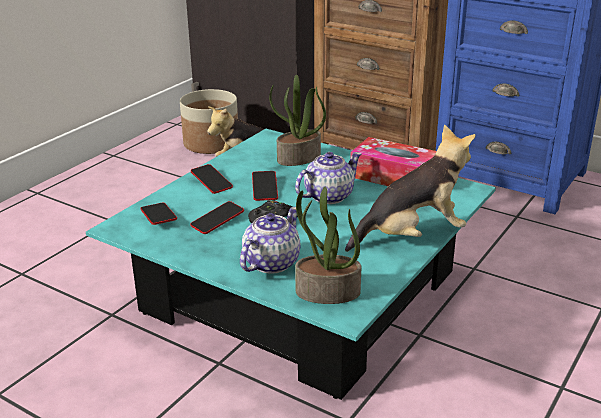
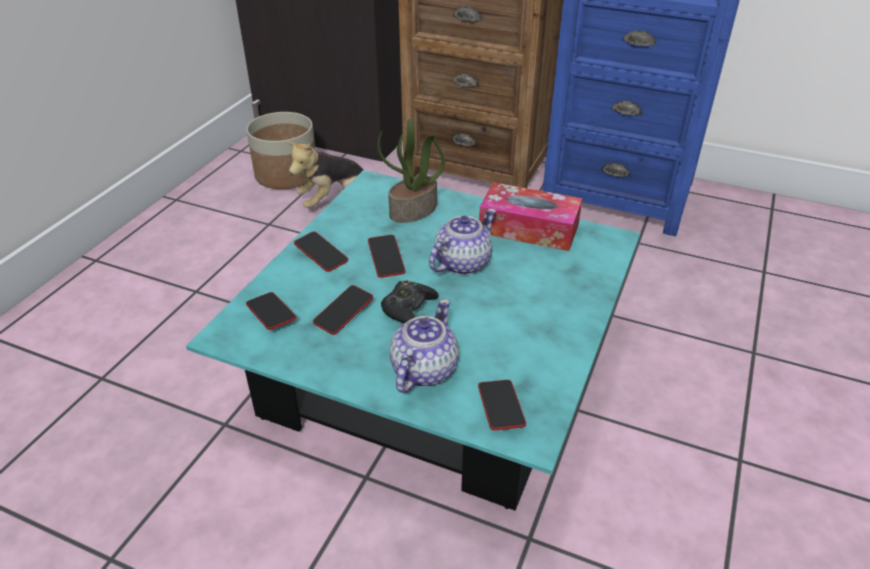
camera: 10 degrees left, 10 degrees up
(327, 293) = (500, 408): potted plant -> phone
(412, 236) = (572, 311): plush toy -> none

